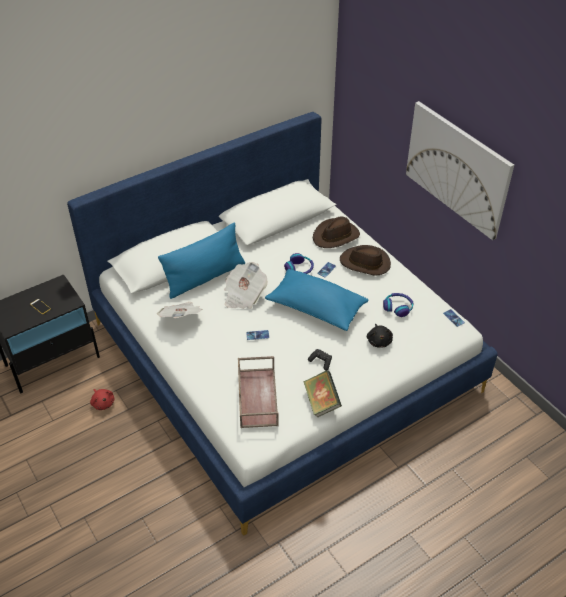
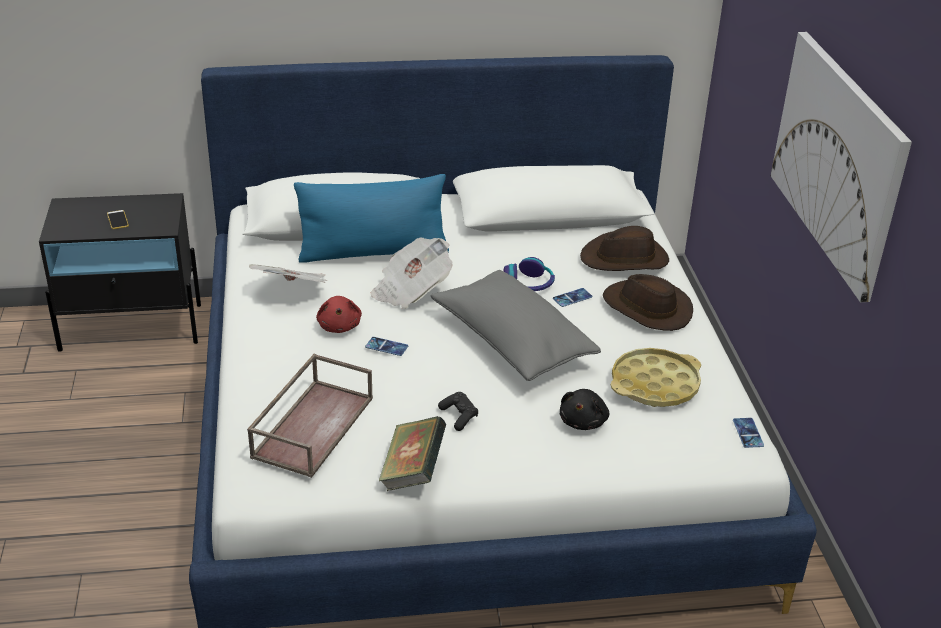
camera: 25 degrees right, 10 degrees down
(103, 403) = (154, 402): red plush toy -> red plush toy (339, 326)
(316, 308) = (512, 343): blue pillow -> grey pillow
(398, 307) = (655, 384): headphones -> yellow tray

